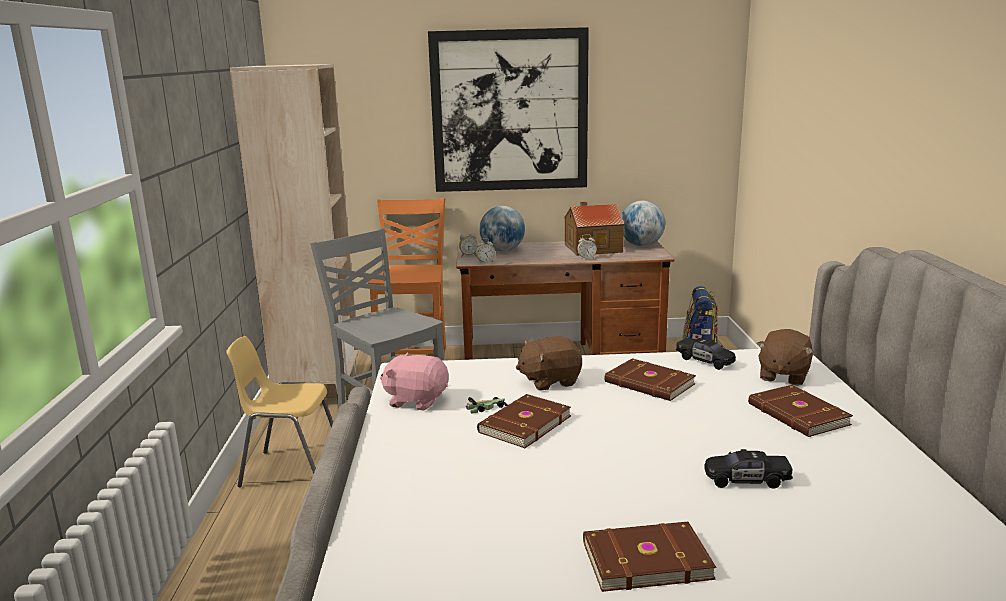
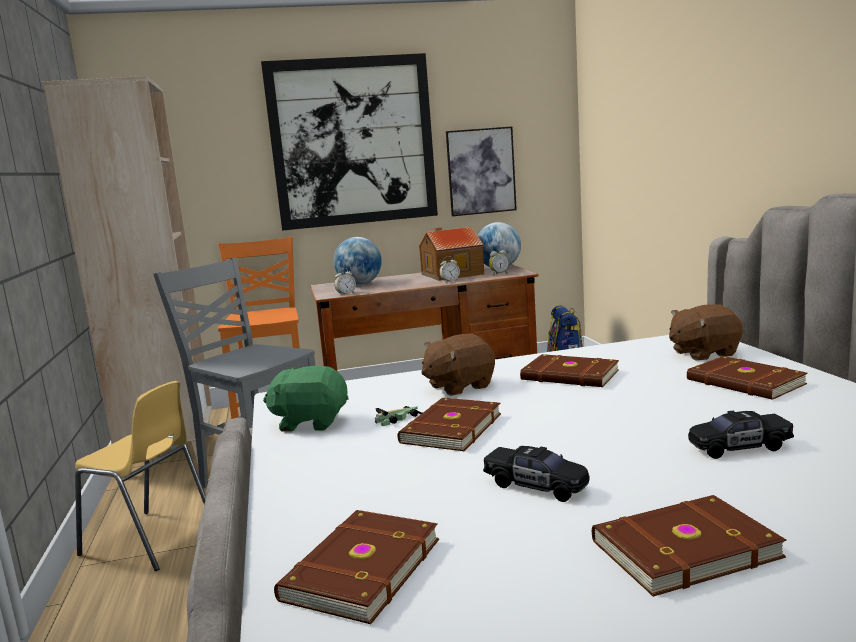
camera: 10 degrees left, 5 degrees down
(291, 469) = (150, 541): yellow chair -> yellow chair turned 150 degrees counterclockwise
(410, 536) = (359, 569): none -> brown book
(416, 400) = (310, 422): pink plush toy -> green plush toy
(468, 256) = (325, 291): alarm clock -> alarm clock (499, 274)
(635, 146) = (481, 171): none -> picture
(705, 361) = (615, 350): black toy car -> black toy car (536, 486)
(783, 376) = (703, 353): brown plush toy -> brown plush toy turned 60 degrees clockwise

